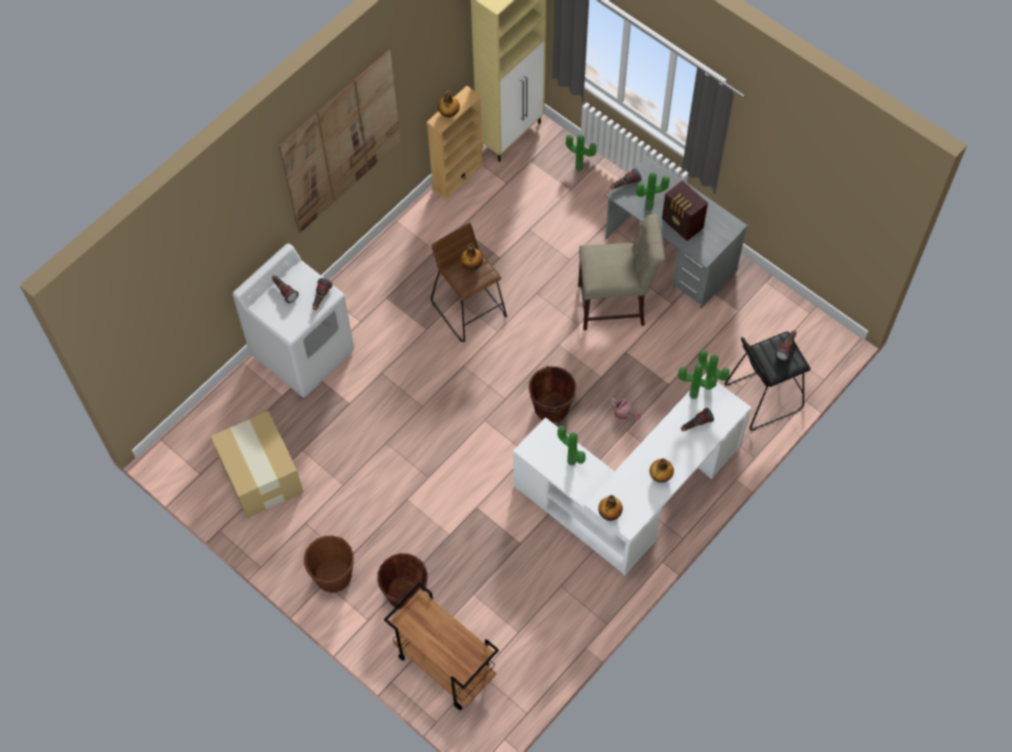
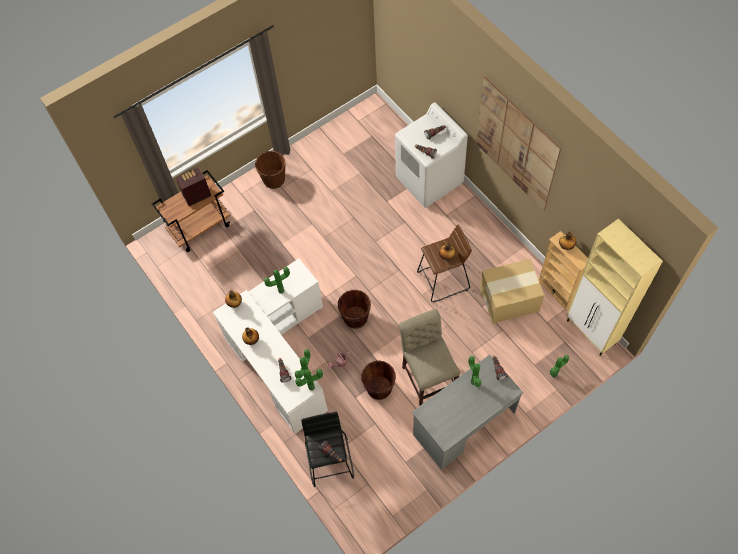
camera: 105 degrees right, 0 degrees up
(261, 474) = (349, 150): cardboard box -> cardboard box (510, 299)
(405, 593) = (251, 214): brown bucket -> brown bucket (379, 388)
(616, 305) = (427, 376): beige chair -> beige chair turned 150 degrees clockwise
(682, 224) = (453, 403): radio -> radio (196, 195)

